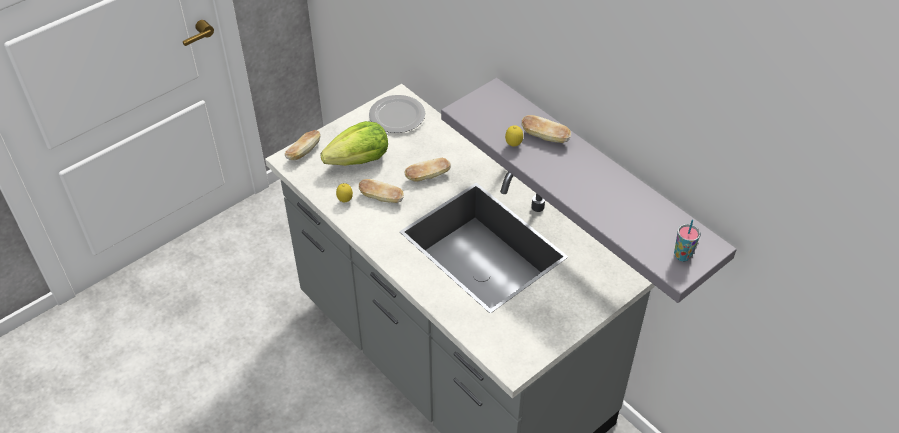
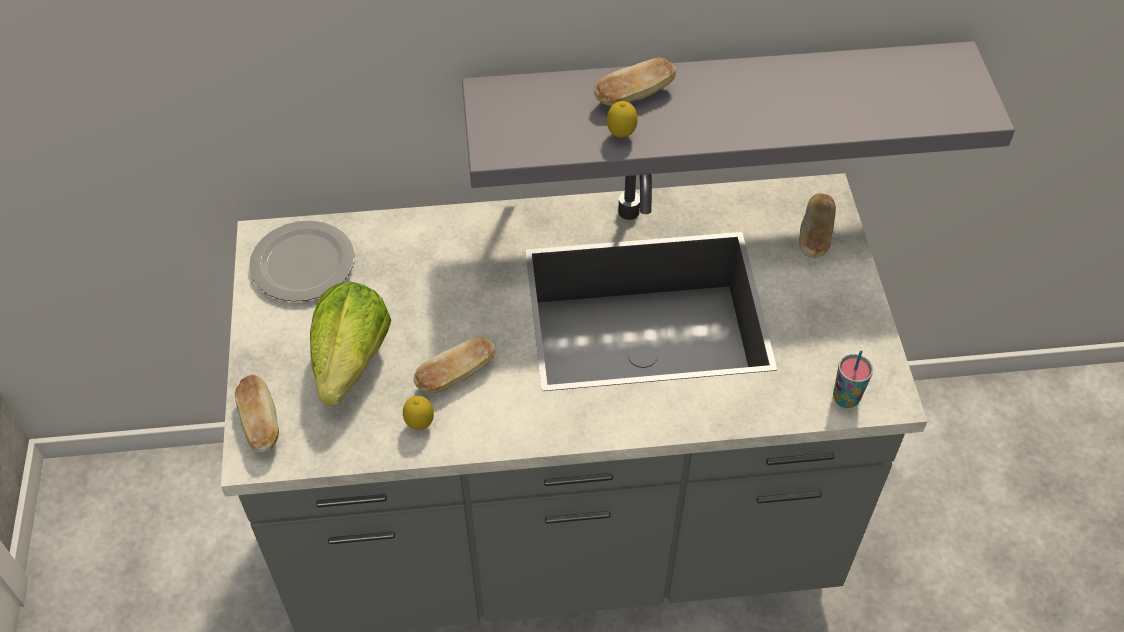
camera: 55 degrees left, 5 degrees up
(428, 176) = (463, 296): bread -> bread (815, 236)
(682, 255) = (954, 91): cup -> cup (845, 398)

